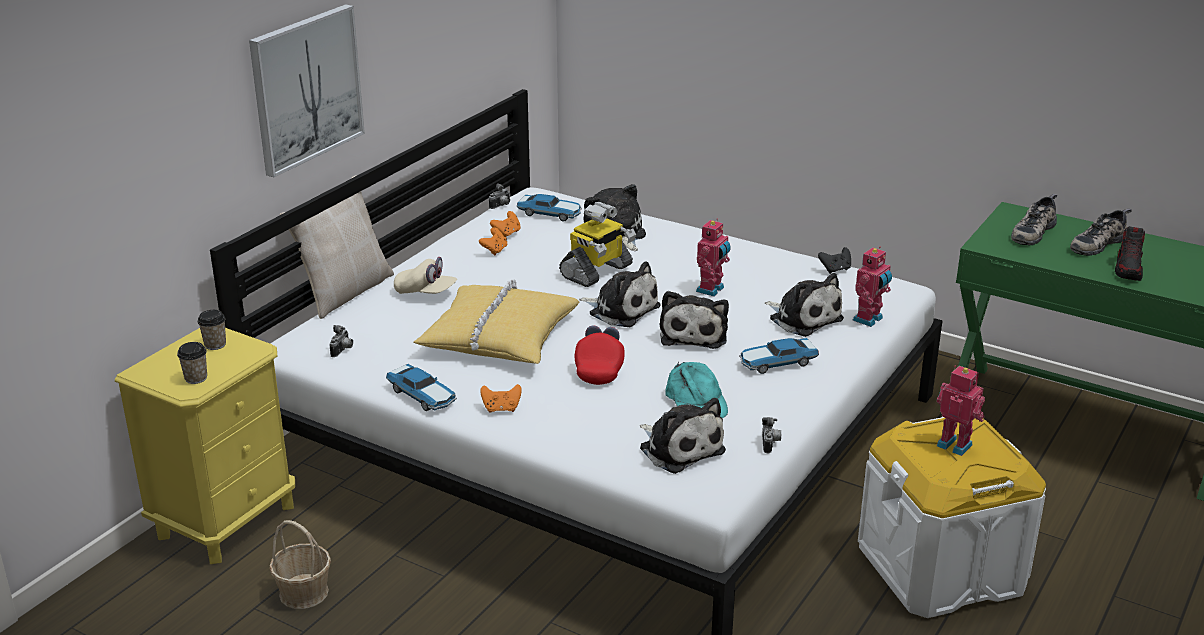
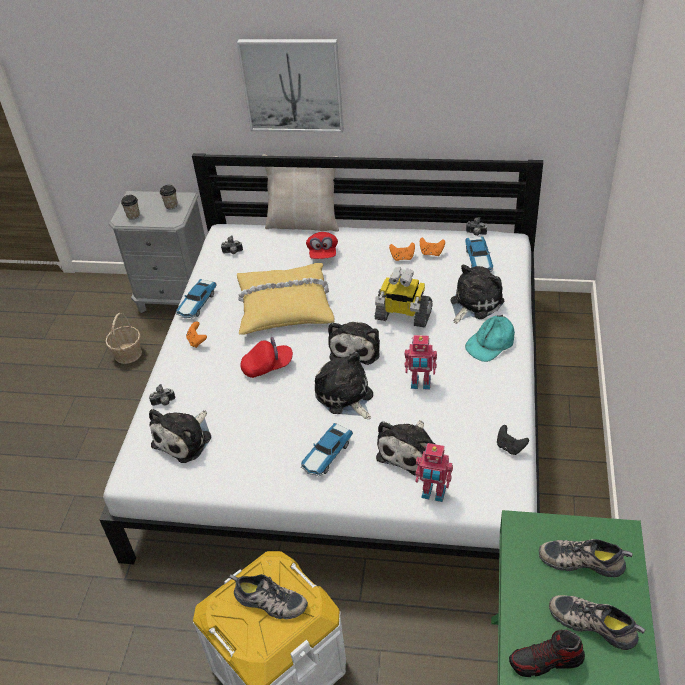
camera: 70 degrees right, 15 degrees up
(226, 520) = (176, 297): yellow nightstand -> grey nightstand
(425, 292) = (323, 253): beige cap -> red cap
(694, 334) = (345, 396): plush toy -> plush toy turned 75 degrees clockwise
(696, 401) = (249, 428): turquoise cap -> turquoise cap (491, 343)
(770, 444) = (210, 485): camera -> camera (164, 403)
(776, 362) = (326, 455): toy car -> toy car turned 105 degrees counterclockwise
(955, 444) = (269, 602): toy robot -> shoe

